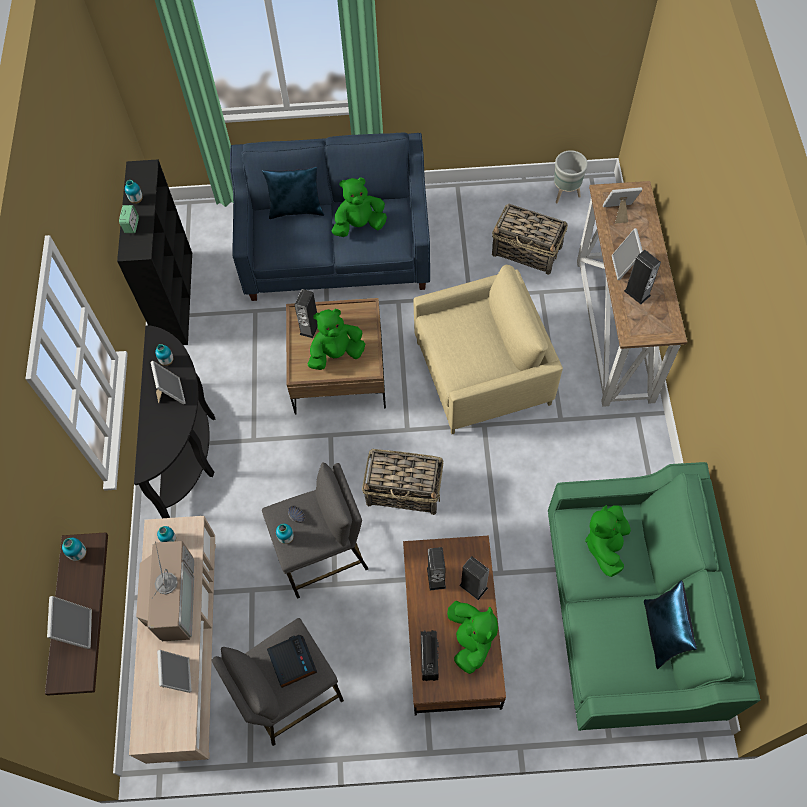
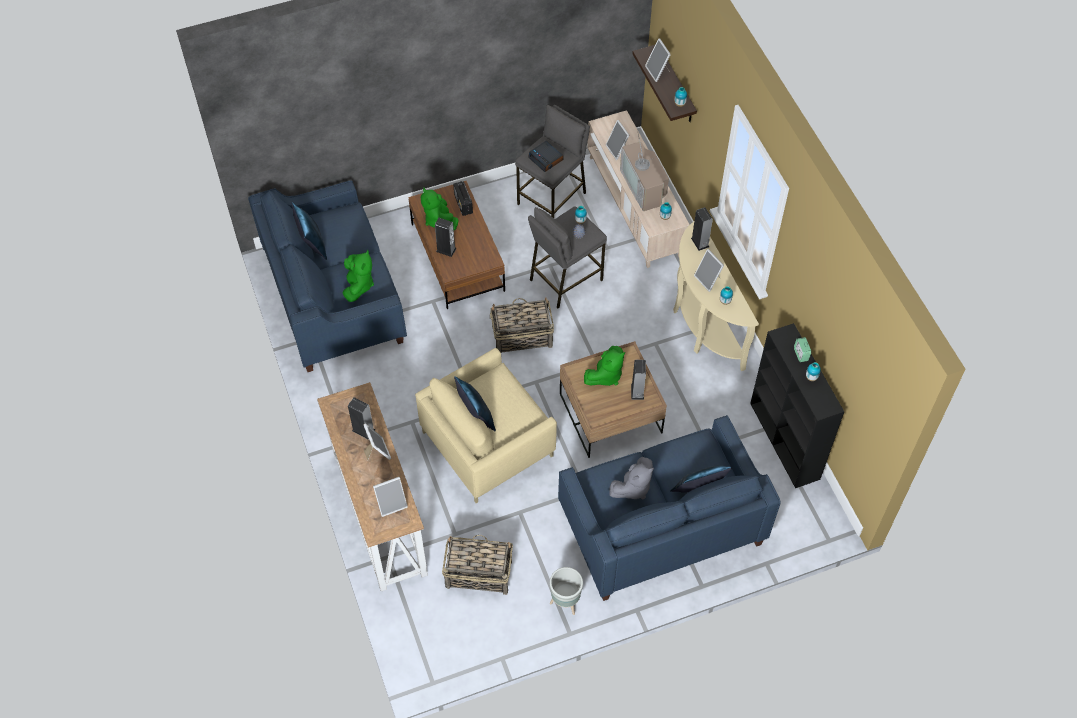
camera: 160 degrees right, 5 degrees down
(189, 448) = (702, 325): black console table -> beige console table
(359, 225) = (633, 488): green plush toy -> grey plush toy
(436, 577) = (473, 248): speaker -> speaker (700, 242)
(498, 338) = (475, 415): none -> blue pillow
(565, 194) = (454, 652): grey planter -> grey planter (565, 603)
(629, 616) = (334, 297): green sofa -> blue sofa

